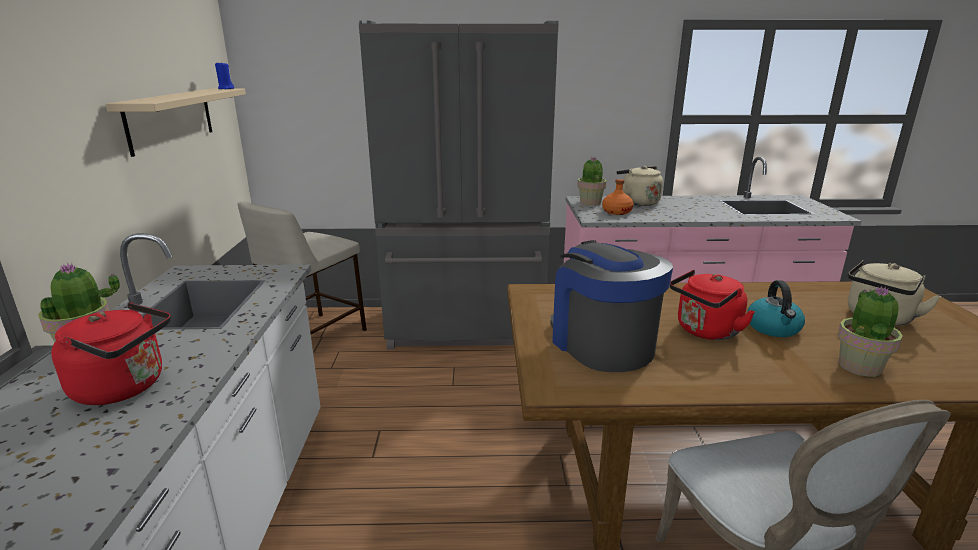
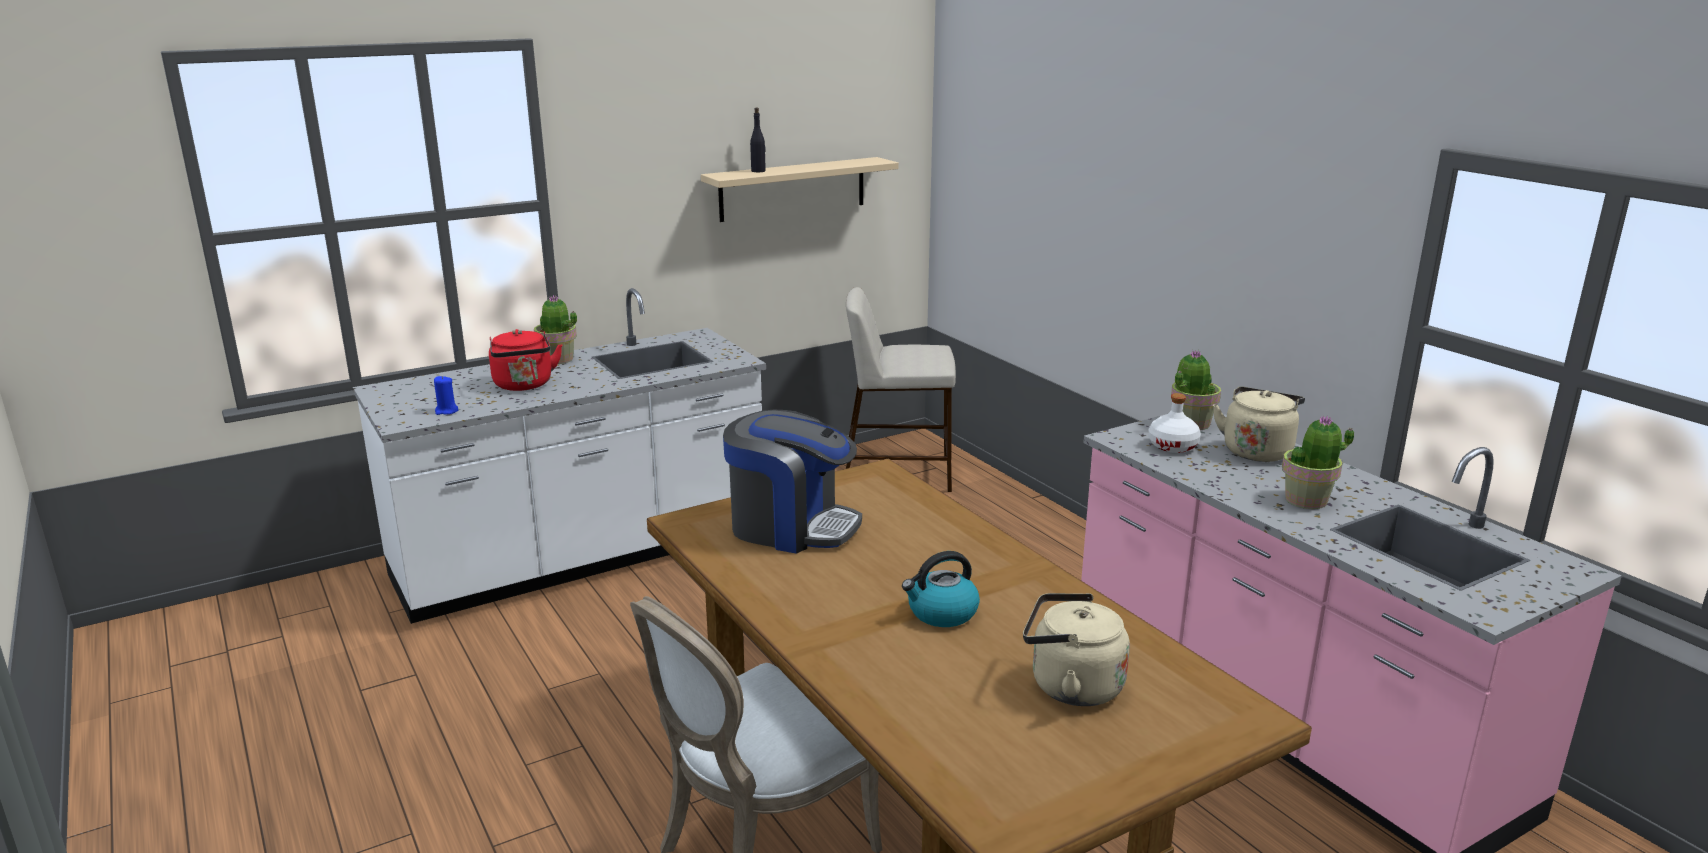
camera: 60 degrees right, 0 degrees up
(158, 97) = (758, 171): none -> black bottle
(226, 88) = (877, 161): blue candle -> blue candle (446, 411)
(466, 328) = (1039, 545): grey fridge -> none
(601, 344) = (791, 527): coffee machine -> coffee machine turned 75 degrees clockwise
(616, 212) = (1173, 446): orange bottle -> white bottle
(705, 331) = (883, 574): red kettle -> none
(860, 366) = (888, 669): potted plant -> potted plant (1307, 500)

